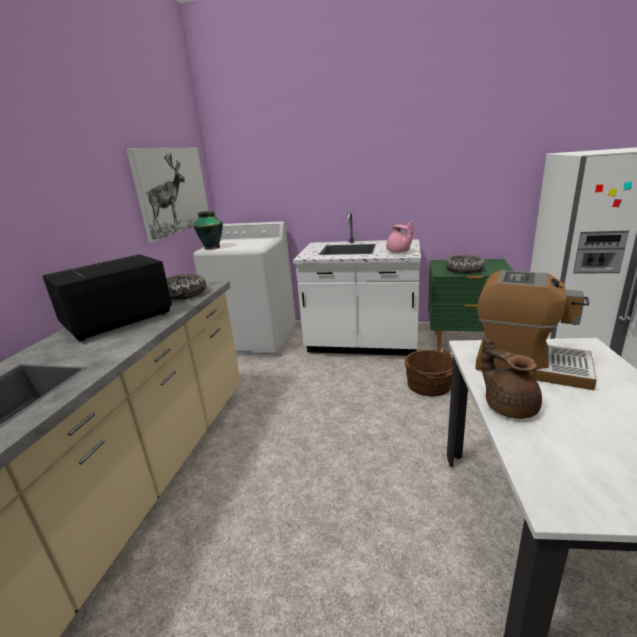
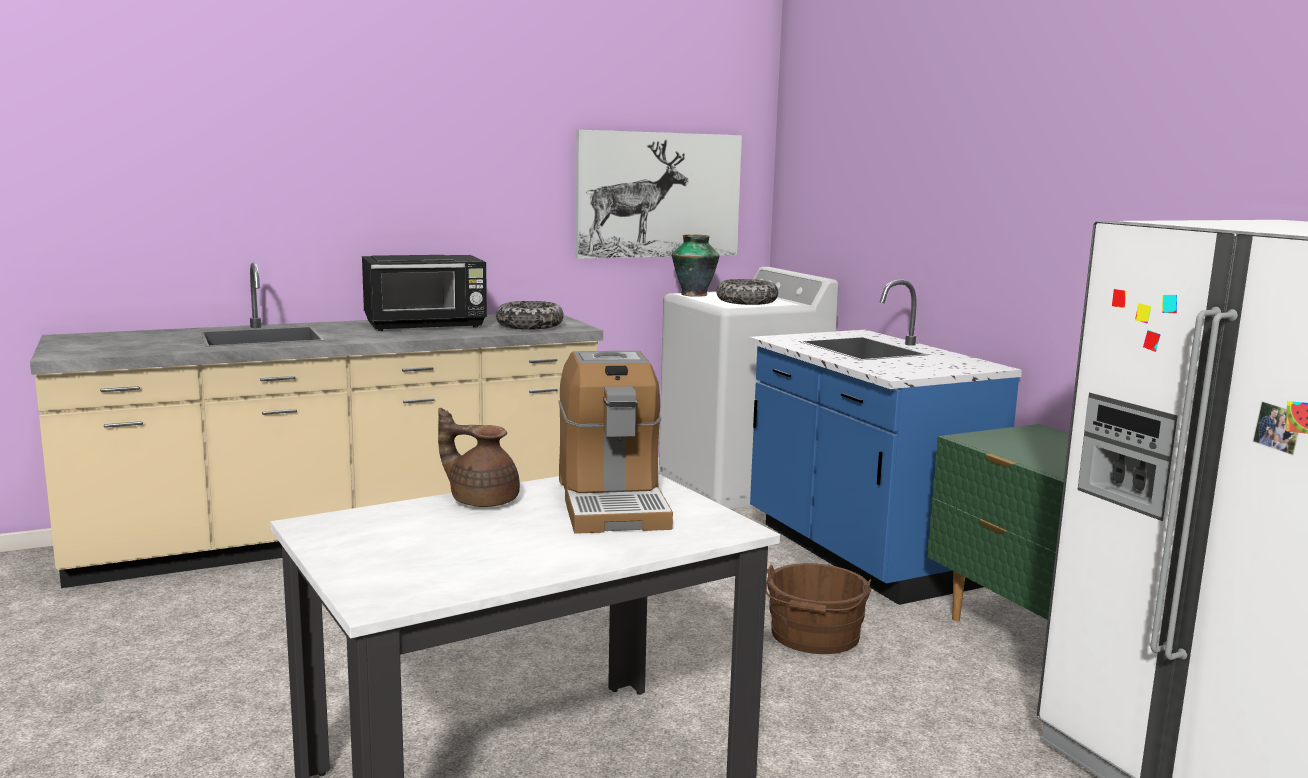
camera: 50 degrees right, 10 degrees down
(117, 321) = (426, 325): black microwave -> black microwave turned 150 degrees clockwise
(362, 344) = (861, 554): white counter -> blue counter
(399, 252) = (901, 369): pink teapot -> none
(464, 270) = (1023, 449): bowl -> bowl (746, 302)
(509, 406) = (482, 500): brown teapot -> brown teapot turned 90 degrees counterclockwise

